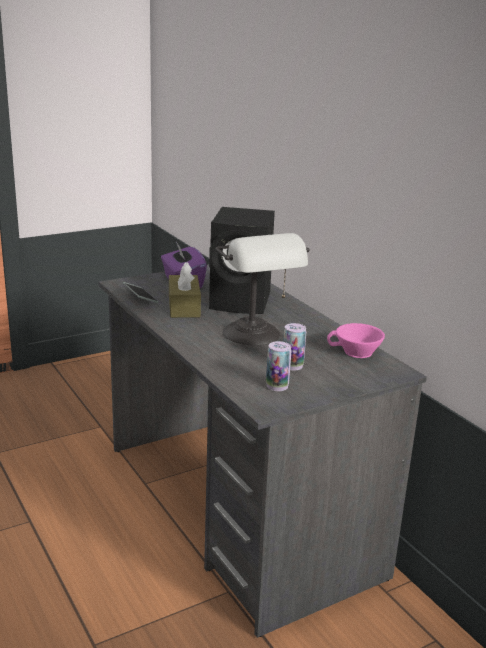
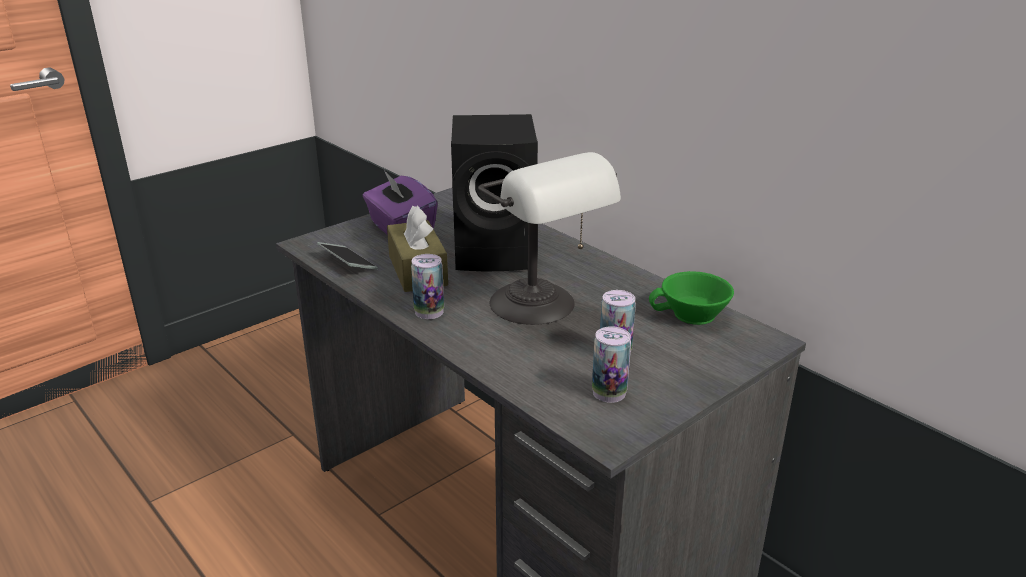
camera: 10 degrees left, 5 degrees up
(181, 330) = (429, 312): none -> can
(356, 352) = (692, 315): pink cup -> green cup

